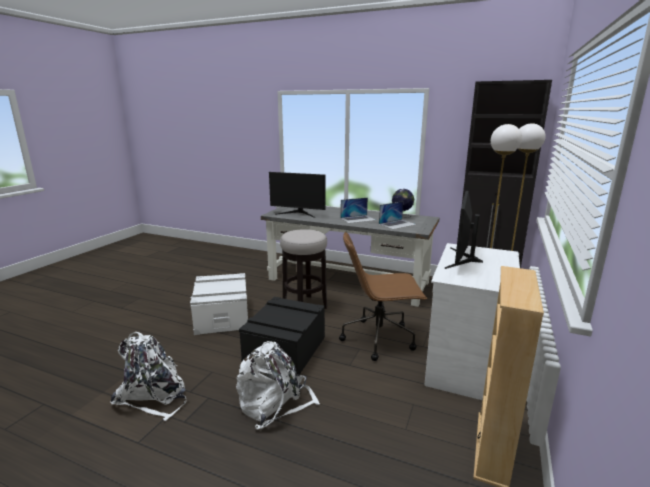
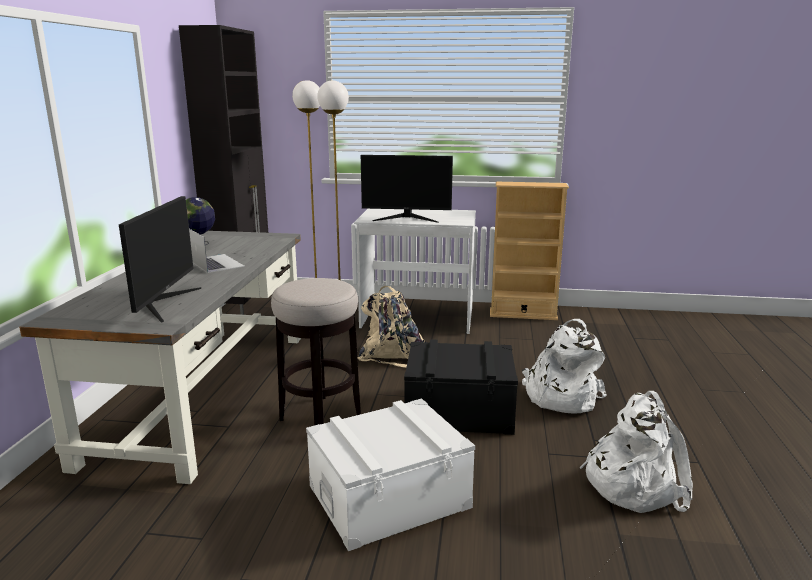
camera: 105 degrees left, 0 degrees up
(379, 338) = (395, 356): brown office chair -> beige backpack
(397, 224) = (249, 244): laptop -> none

